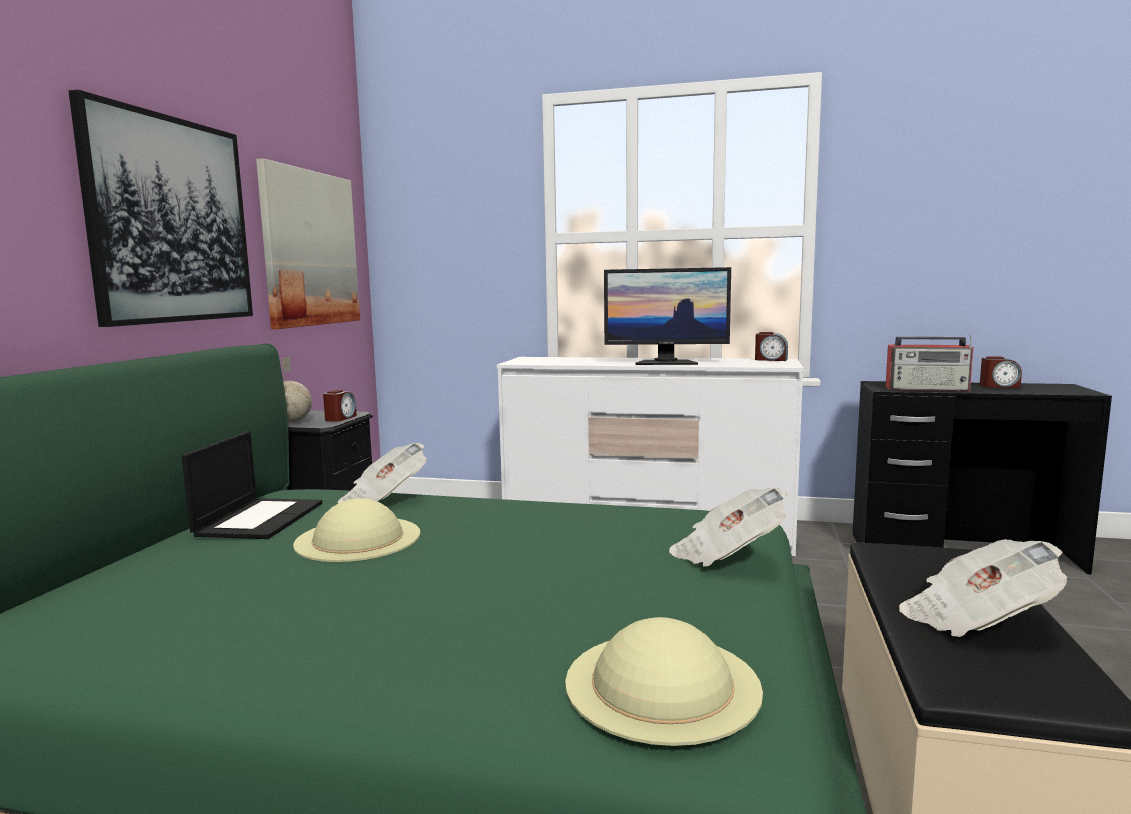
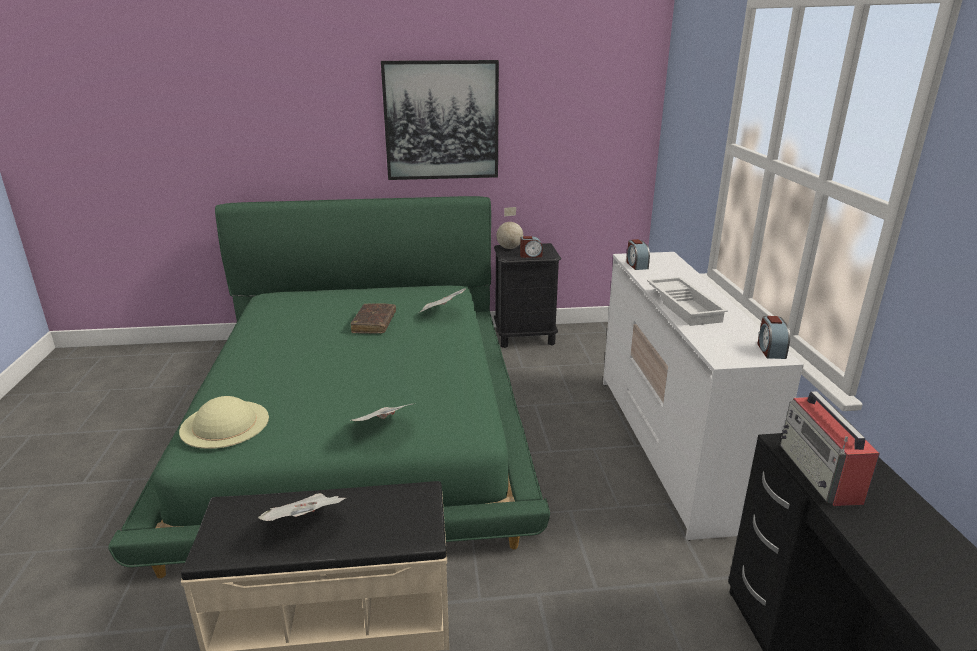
camera: 70 degrees right, 15 degrees up
(259, 518) = (396, 296): laptop -> none
(310, 249) = (574, 129): picture -> none
(358, 538) = (374, 324): beige hat -> brown book
(666, 363) = (685, 306): monitor -> white tray
(999, 386) = (922, 540): alarm clock -> alarm clock (636, 265)

